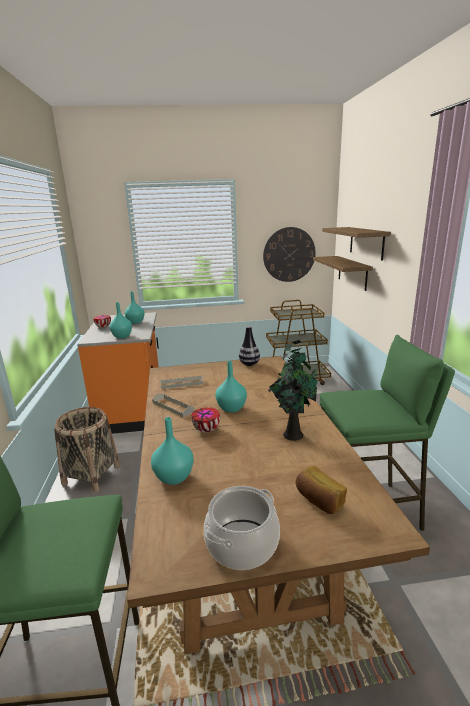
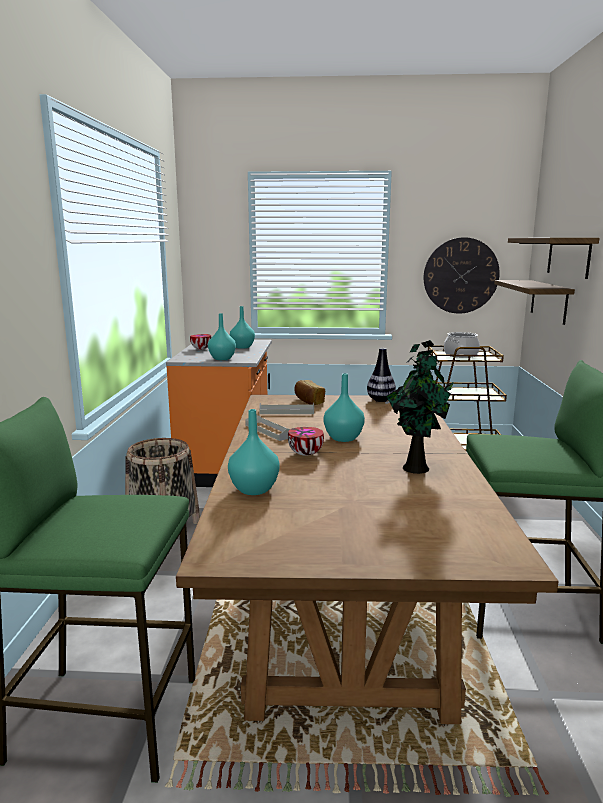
camera: 10 degrees right, 5 degrees down
(242, 544) = (319, 551): cooking pot -> cooking pot (461, 355)
(319, 500) = (427, 527): bread -> bread (308, 401)

